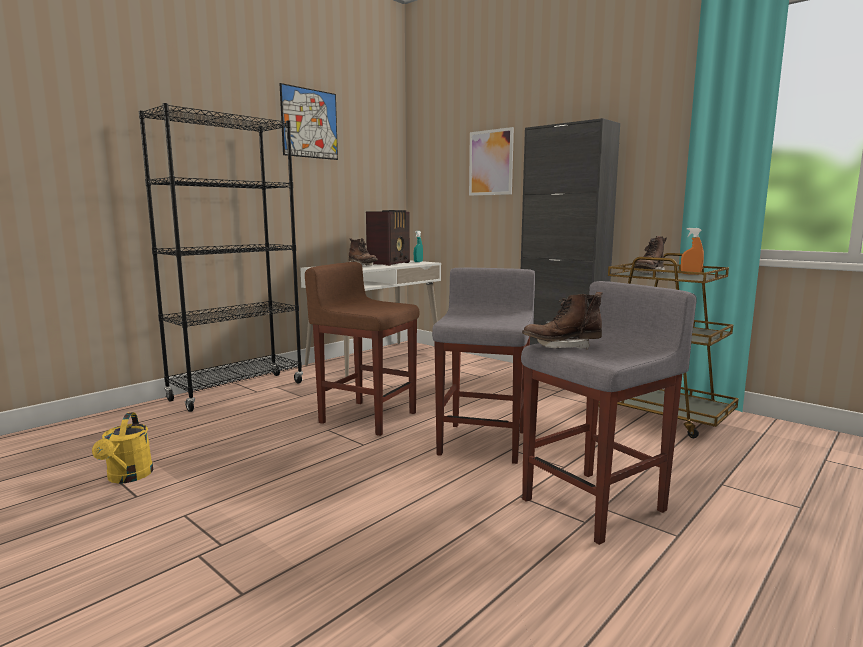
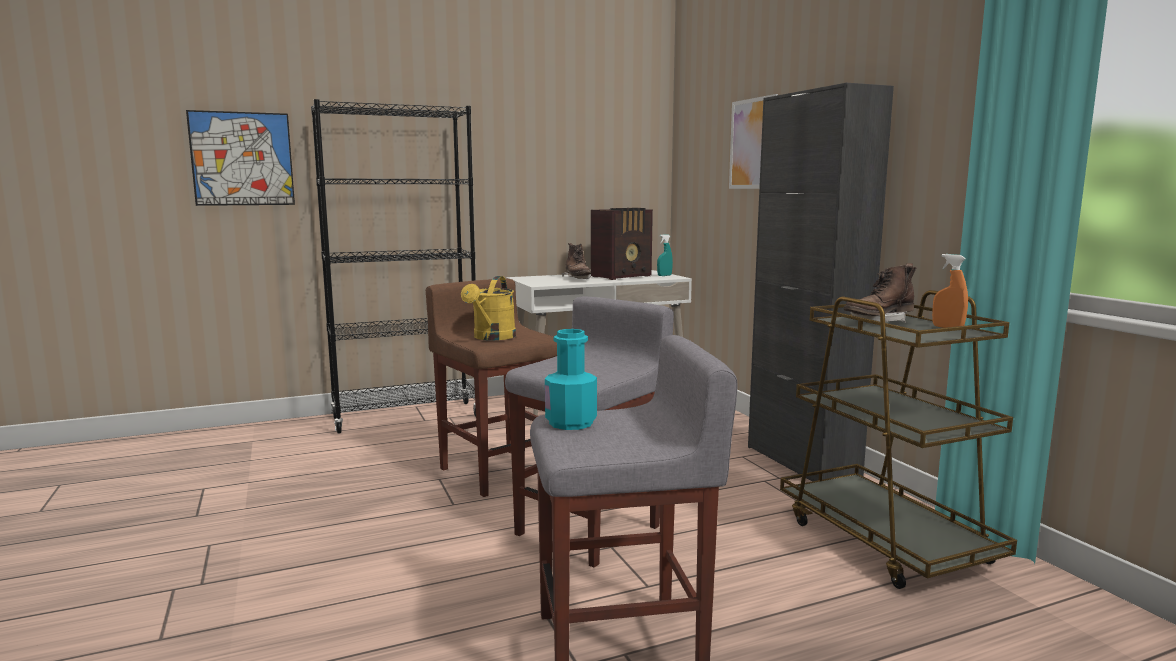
camera: 25 degrees right, 0 degrees up
(127, 477) = (211, 494): yellow watering can -> yellow watering can (491, 338)
(309, 123) = (526, 102): picture -> picture (242, 159)
(562, 347) = (571, 423): brown boot -> turquoise bottle

